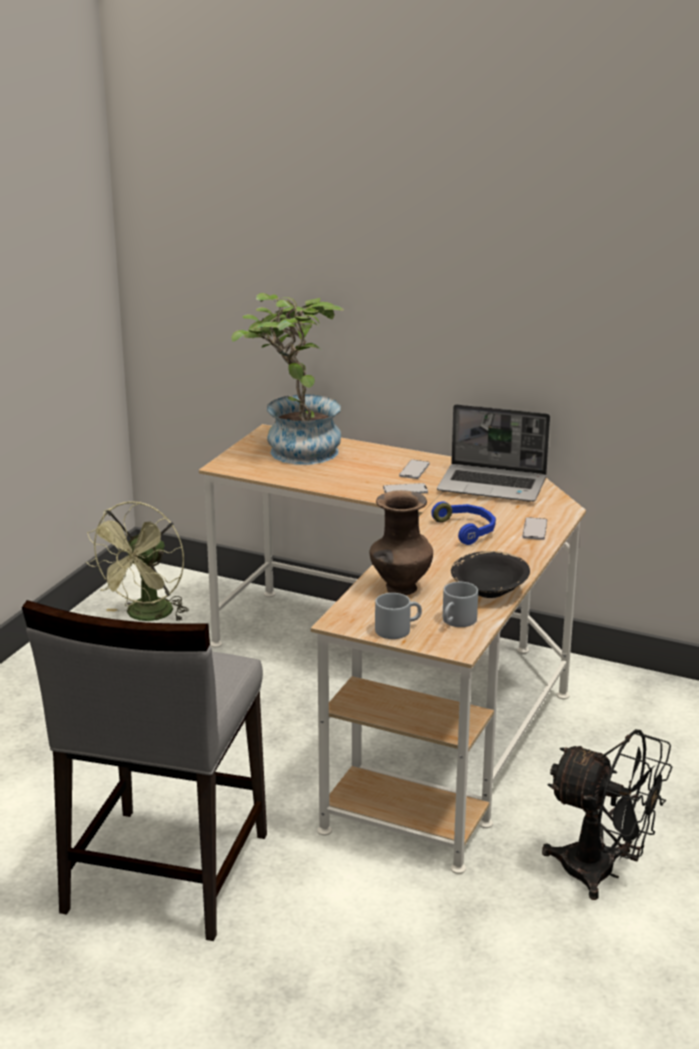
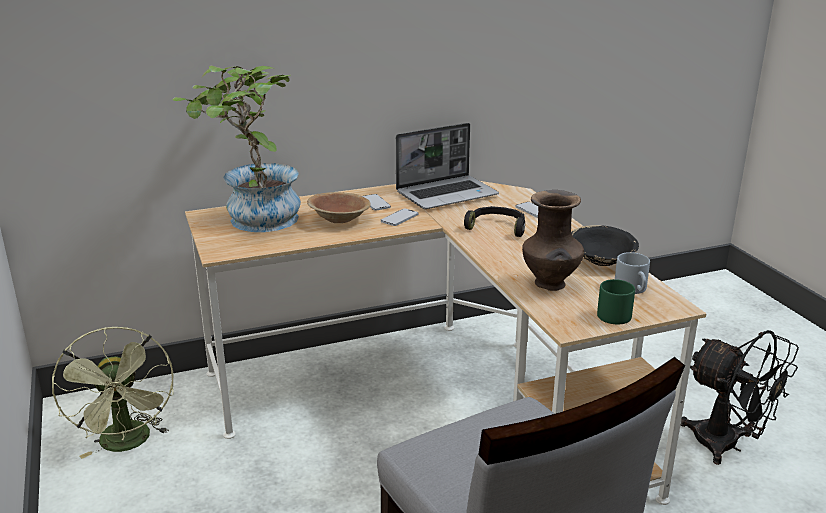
camera: 45 degrees left, 0 degrees up
(357, 473) = (339, 219): none -> brown bowl
(398, 629) = (614, 313): grey mug -> green mug
(467, 530) = (497, 227): blue headphones -> black headphones
(602, 873) = (727, 445): black fan -> black fan turned 60 degrees clockwise

